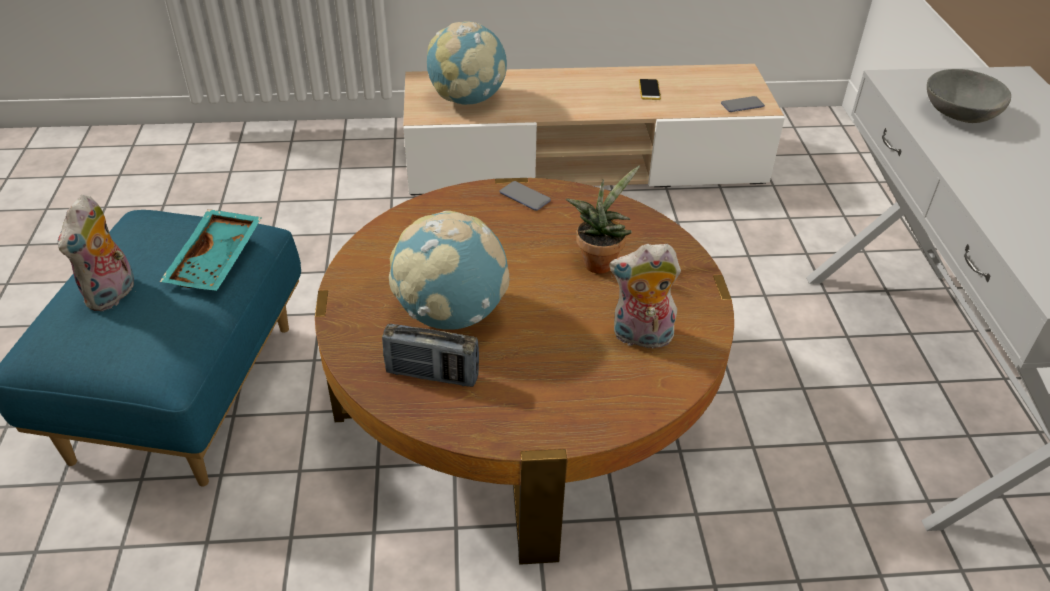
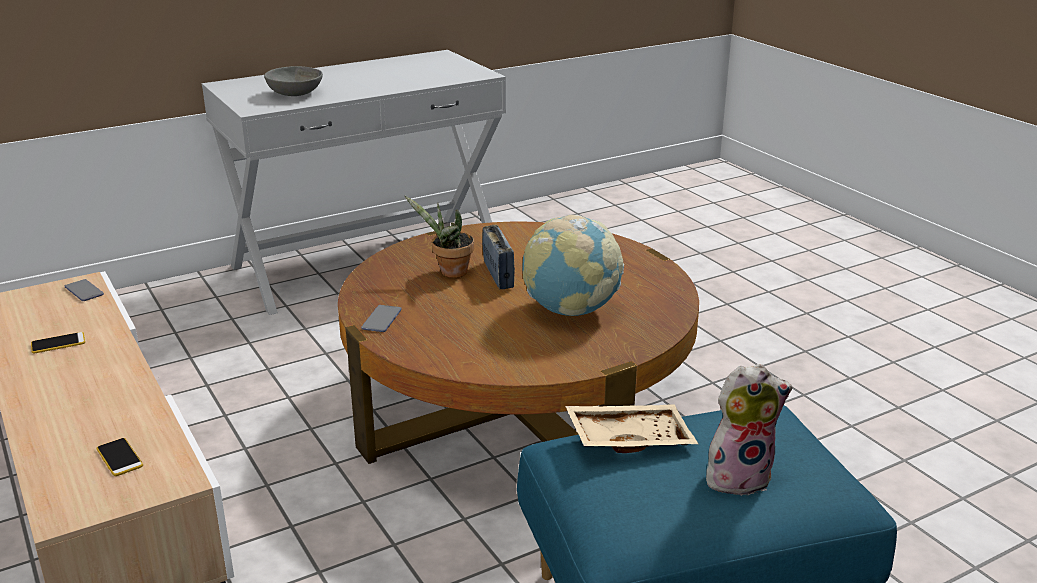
camera: 115 degrees left, 15 degrees down
(217, 261) = (629, 438): turquoise tray -> beige tray
(432, 374) = (639, 301): radio -> radio (498, 275)
(467, 99) = (119, 457): globe -> phone
(640, 338) = (523, 245): plush toy -> none

